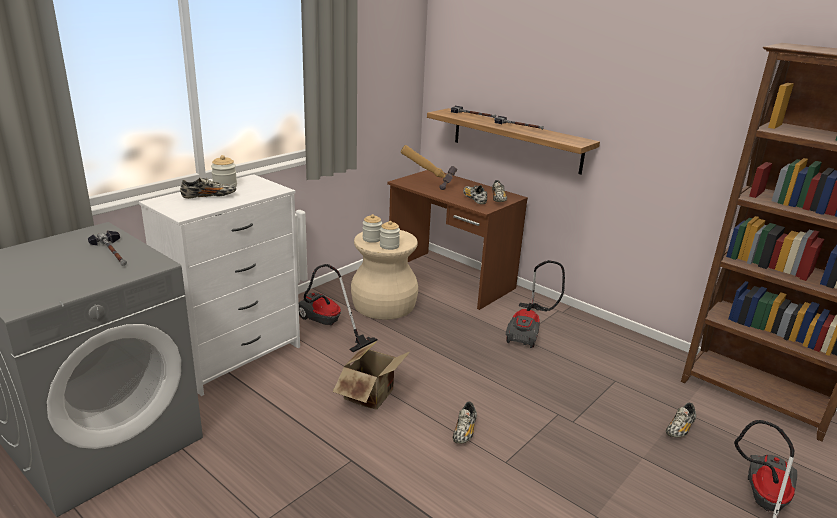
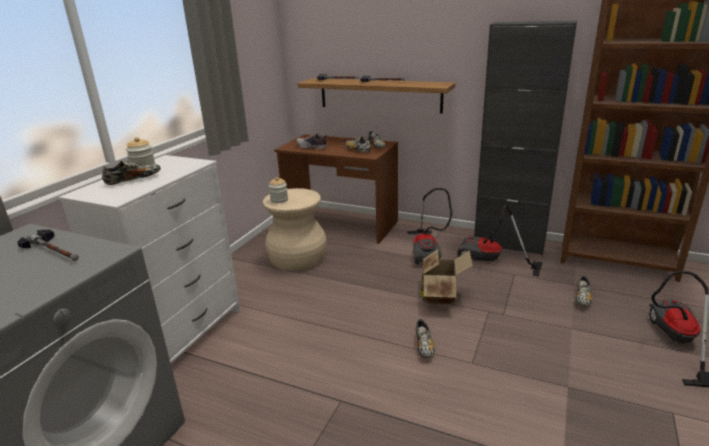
camera: 15 degrees left, 0 degrees up
(326, 325) = (255, 286): vacuum cleaner -> vacuum cleaner (490, 262)
(373, 396) = (329, 337): cardboard box -> cardboard box (441, 295)
(389, 246) = (298, 202): jar -> none
(427, 186) = (311, 147): hammer -> shoe
(632, 344) = (509, 243): none -> black cabinet

